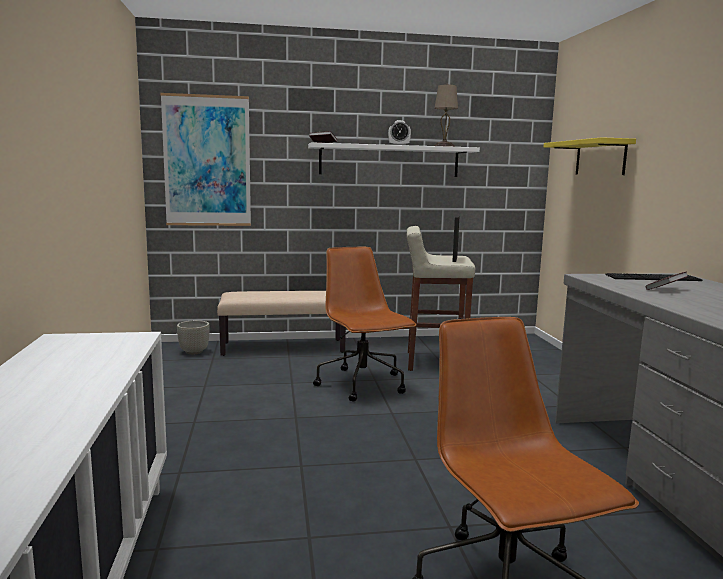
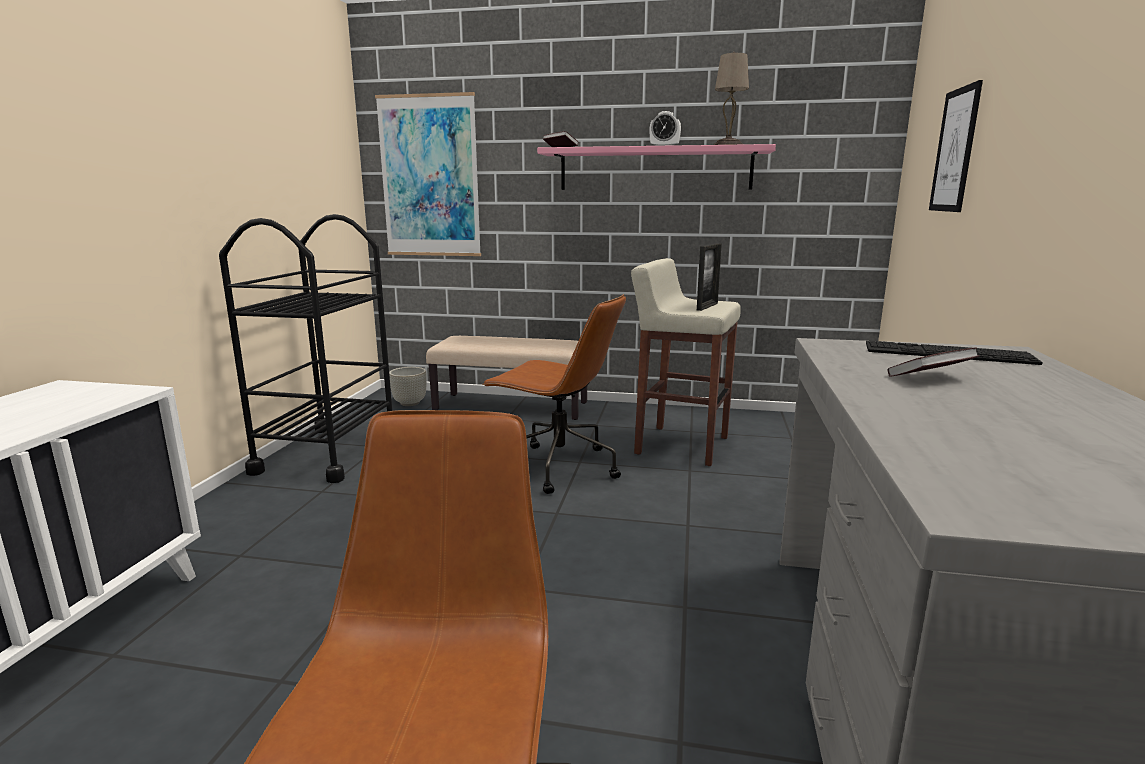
camera: 20 degrees right, 5 degrees up
(166, 395) = (328, 453): none -> black cart
(363, 385) = (557, 467): brown office chair -> brown office chair turned 120 degrees clockwise
(389, 161) = (655, 169): white shelf -> pink shelf
(600, 158) = (954, 150): yellow shelf -> picture

